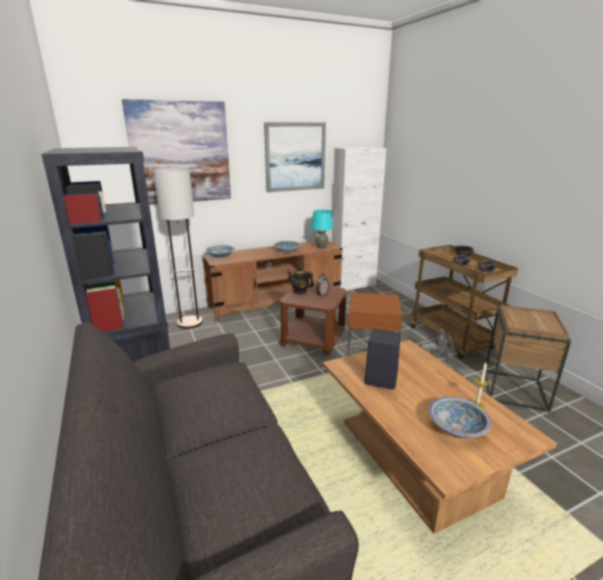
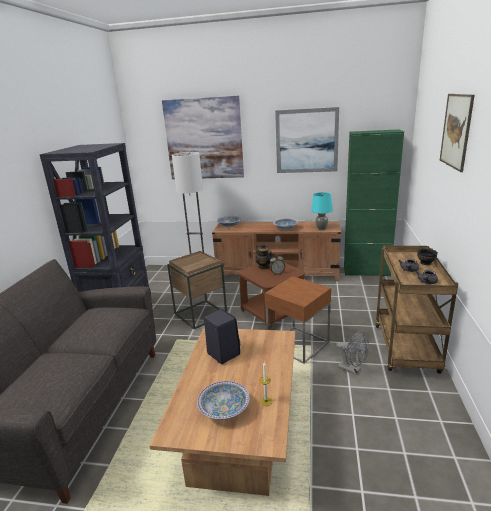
camera: 35 degrees right, 0 degrees up
(353, 285) = (366, 272): white cabinet -> green cabinet
(477, 140) = (456, 131): none -> picture
(514, 390) = (409, 419): brown side table -> brown side table (200, 314)

